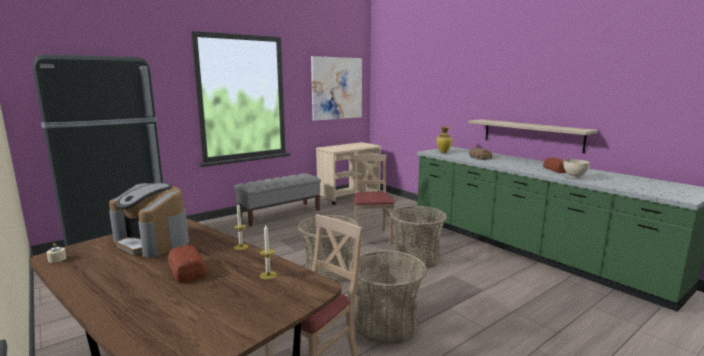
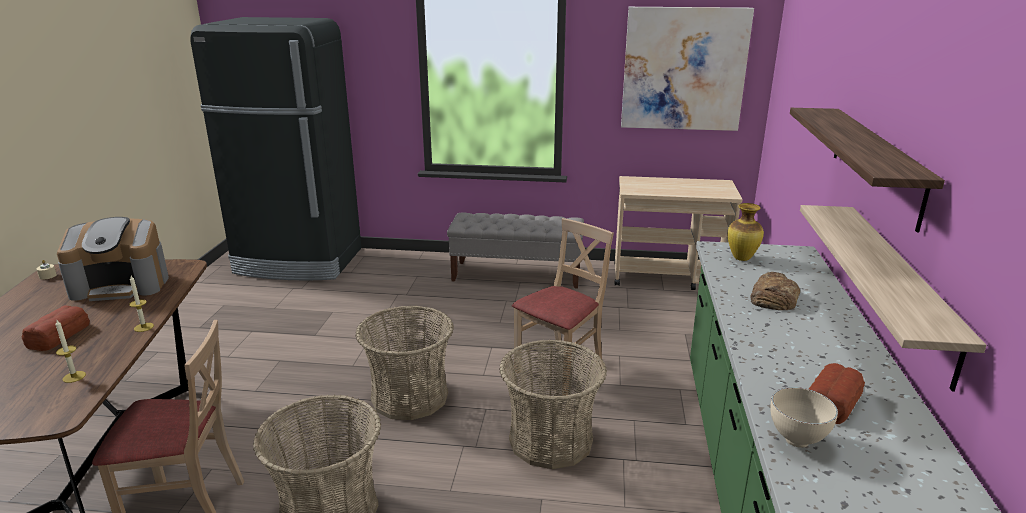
camera: 45 degrees right, 10 degrees up
(153, 241) = (122, 285): coffee machine -> coffee machine turned 90 degrees counterclockwise
(494, 97) = (876, 163): none -> shelf

